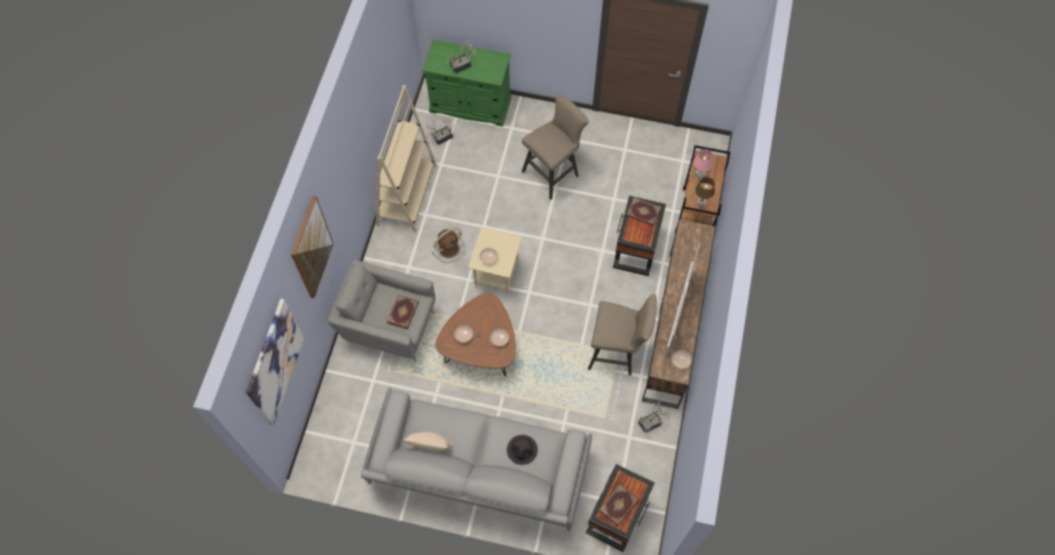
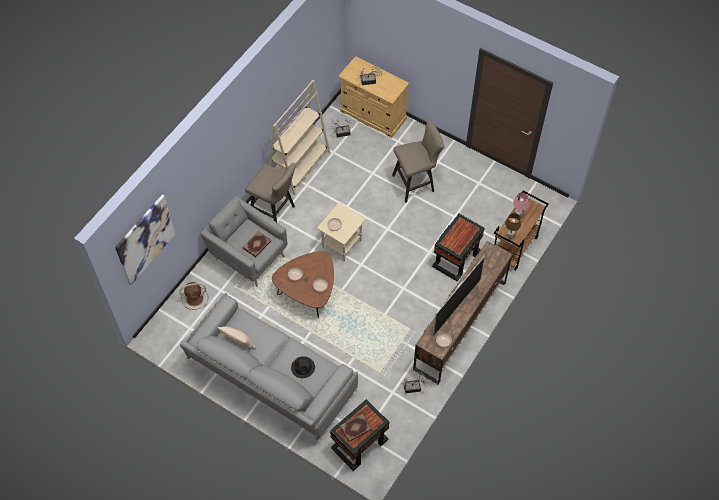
camera: 20 degrees right, 5 degrees down
(311, 248) = (199, 170): picture -> none
(449, 248) = (315, 214): brown fan -> brown fan (195, 298)
(470, 105) = (373, 115): green cabinet -> beige cabinet
(617, 352) = (409, 329): beige stool -> beige stool (275, 212)
(643, 213) = (464, 229): book -> none

